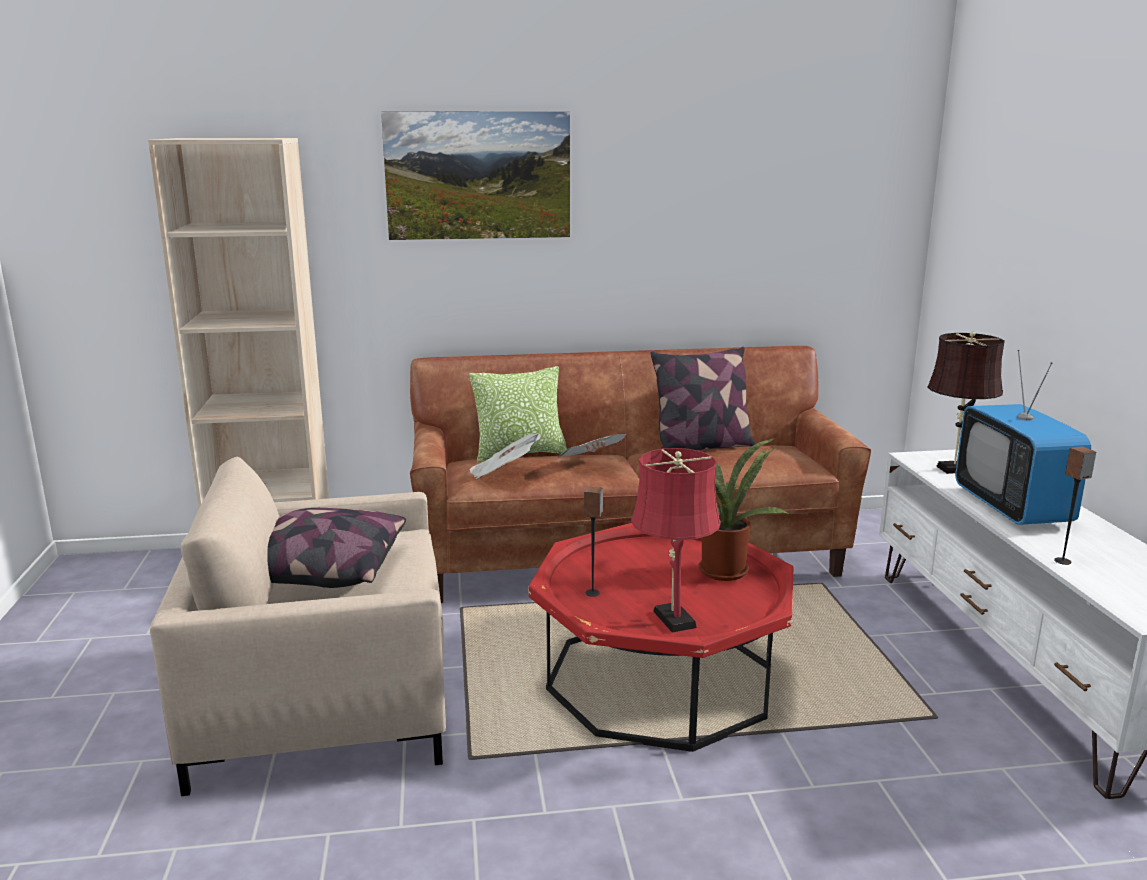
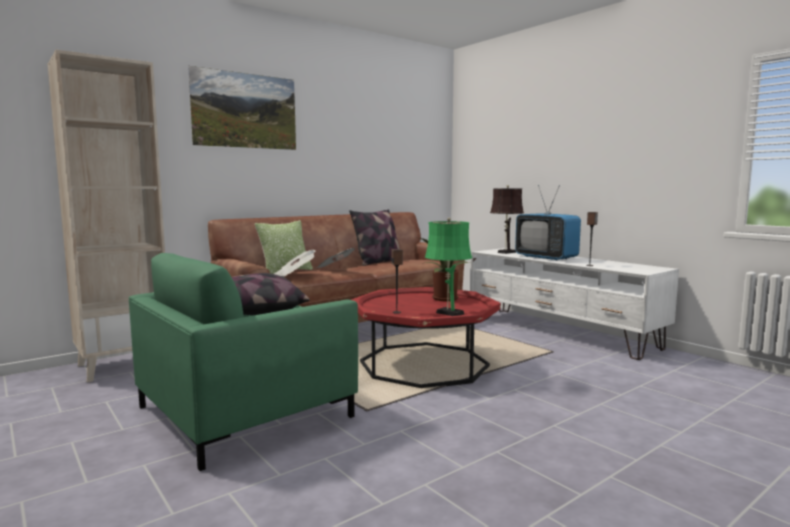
camera: 30 degrees left, 10 degrees down
(323, 702) = (244, 411): beige armchair -> green armchair
(672, 617) = (447, 313): red table lamp -> green table lamp

